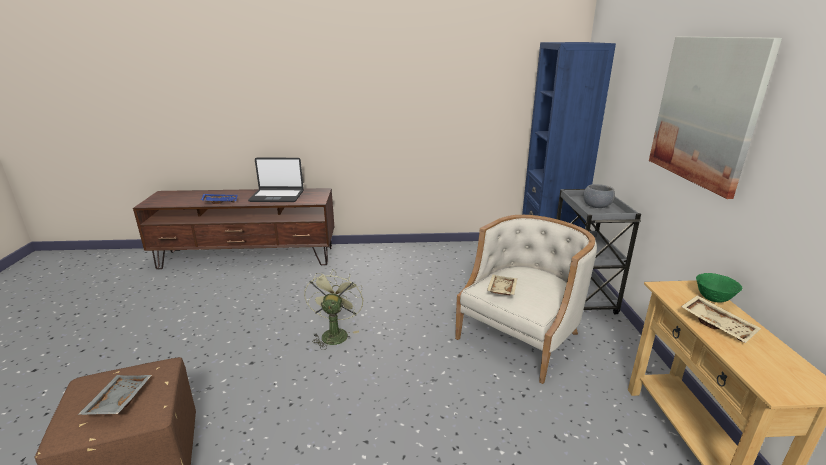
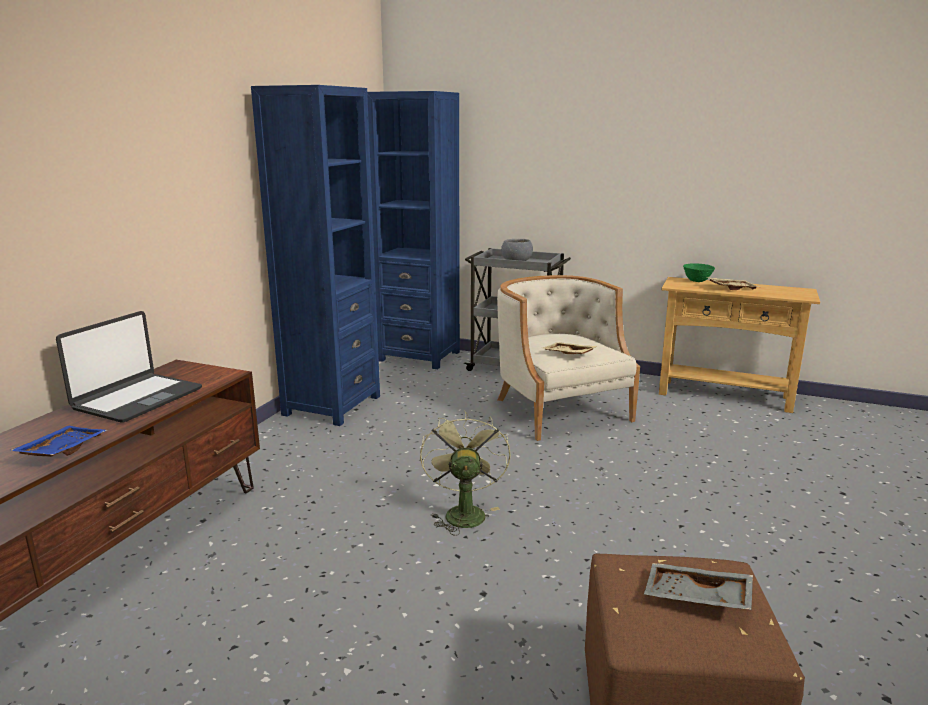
camera: 65 degrees left, 5 degrees down
(335, 333) = (463, 512): green fan -> green fan turned 60 degrees clockwise
(436, 253) = (331, 405): none -> blue bookcase
(706, 111) = (618, 144): picture -> none

